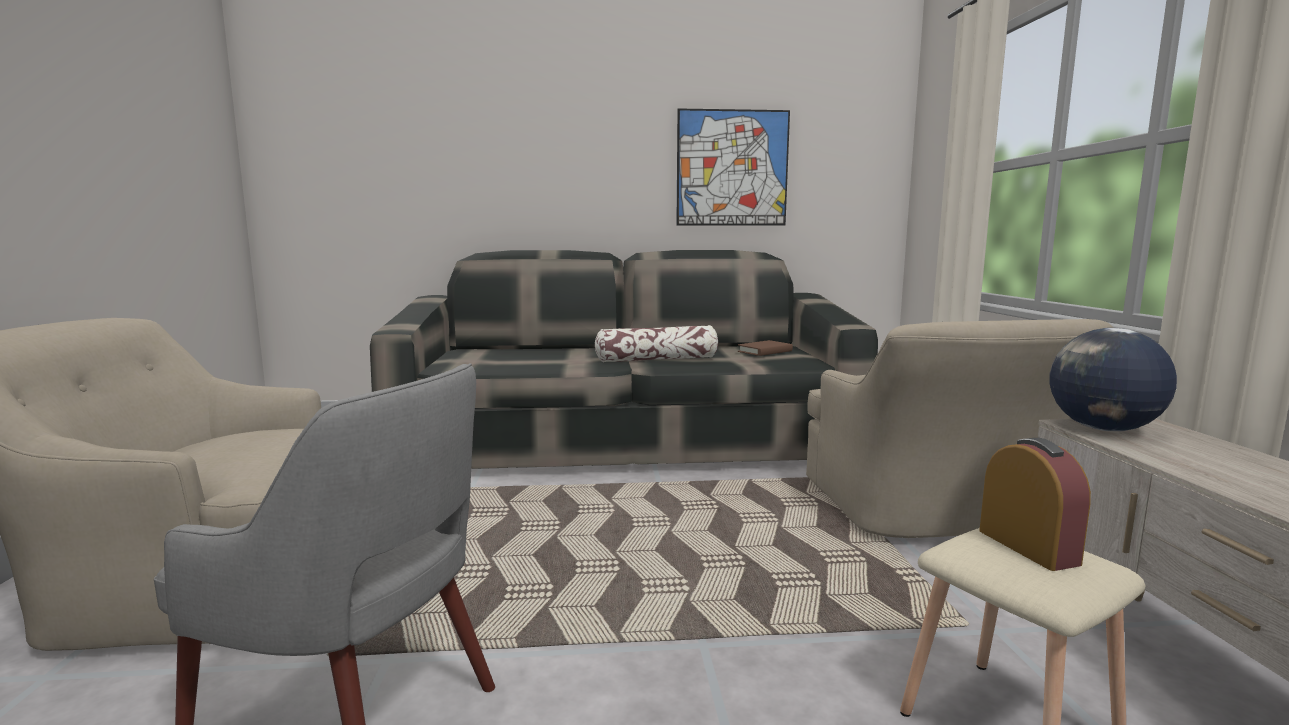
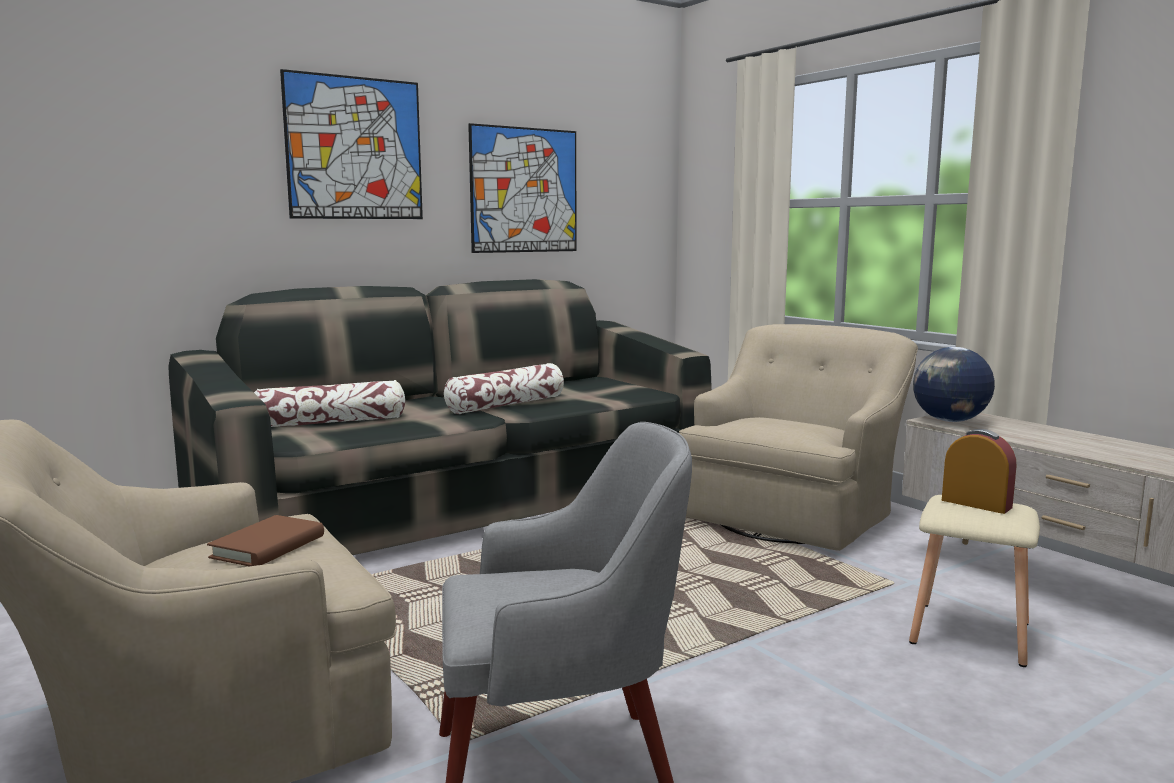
camera: 30 degrees left, 0 degrees up
(505, 358) = (331, 422): none -> pillow
(572, 135) = (355, 148): none -> picture
(765, 351) = (592, 385): brown book -> brown book (268, 547)
(931, 513) = (793, 514): beige armchair -> beige armchair turned 105 degrees counterclockwise

